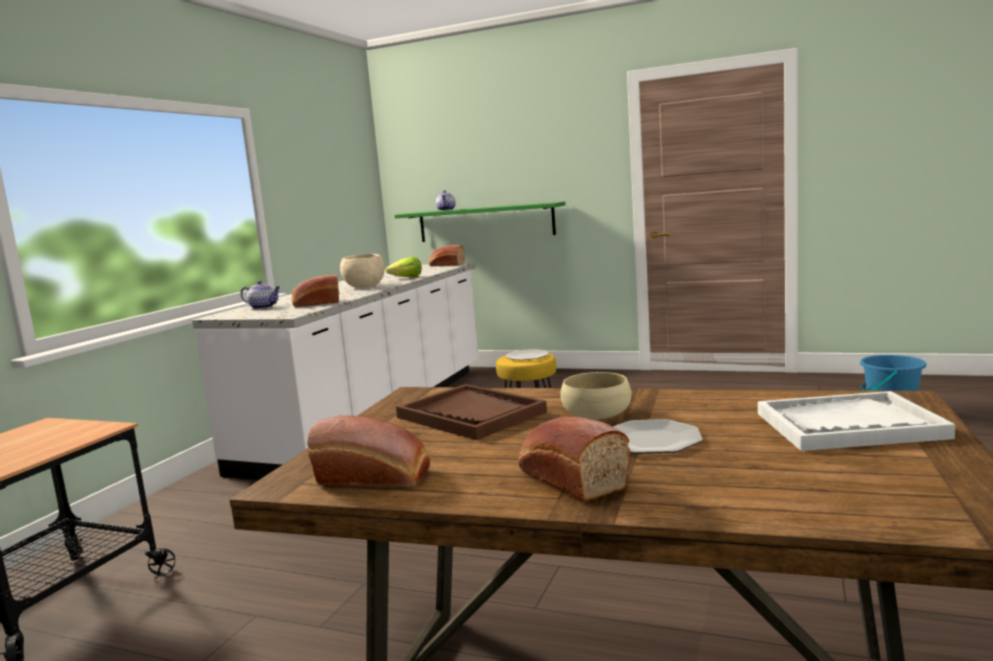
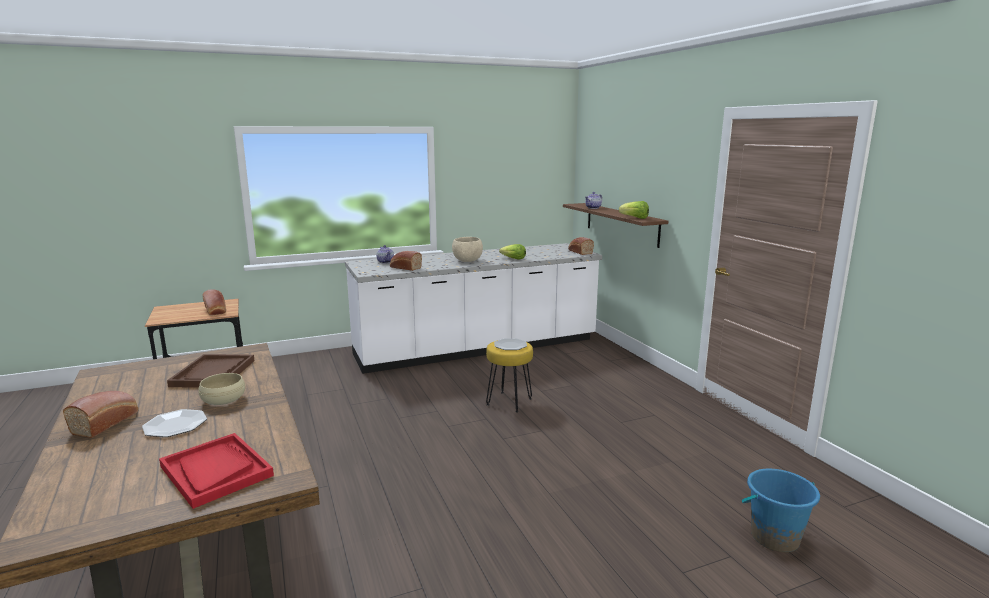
camera: 45 degrees right, 5 degrees up
(376, 477) = (108, 385): bread -> bread (215, 311)
(485, 223) = (621, 223): green shelf -> brown shelf
(532, 204) = (634, 218): none -> lettuce
(848, 425) = (216, 471): white tray -> red tray

